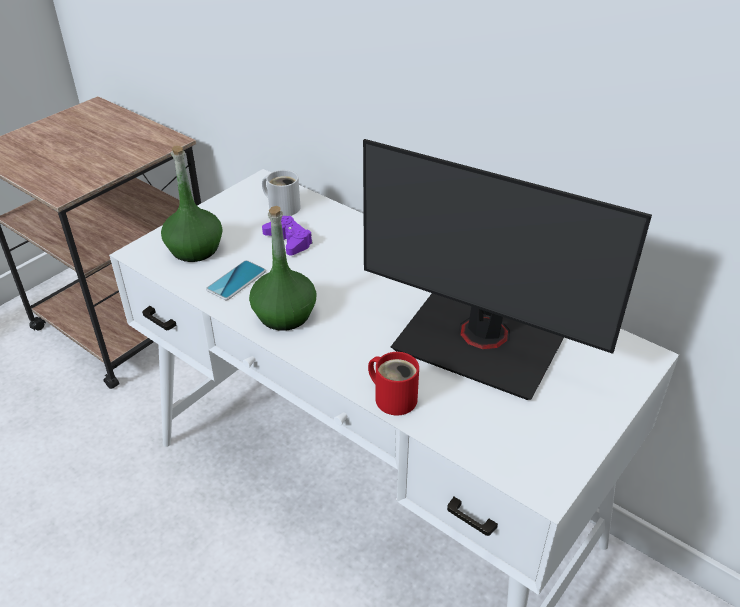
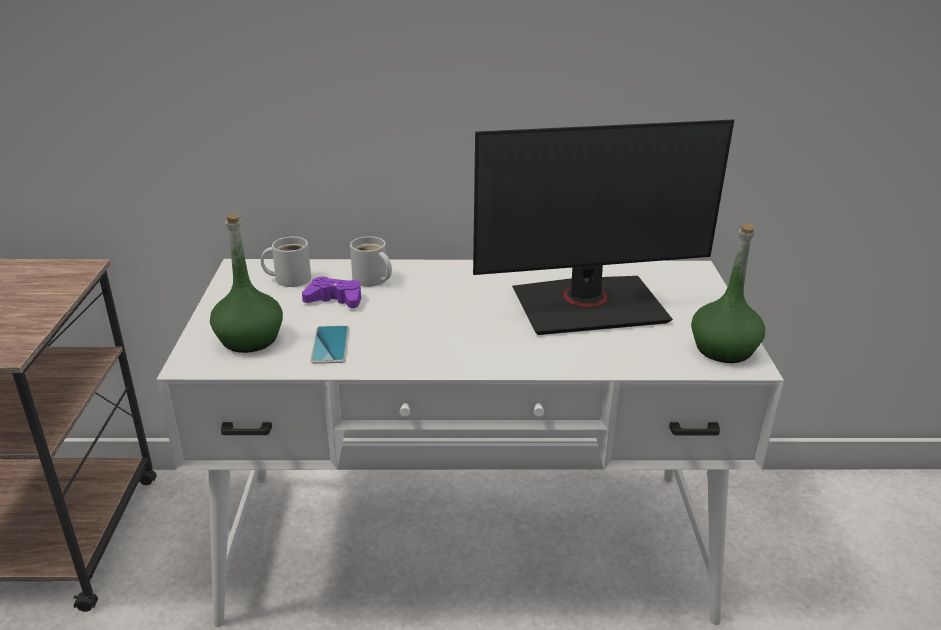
camera: 40 degrees left, 10 degrees down
(284, 315) = (413, 350): green bottle -> green bottle (723, 349)
(336, 234) = (371, 280): none -> white mug
(393, 396) = (580, 362): red mug -> none

